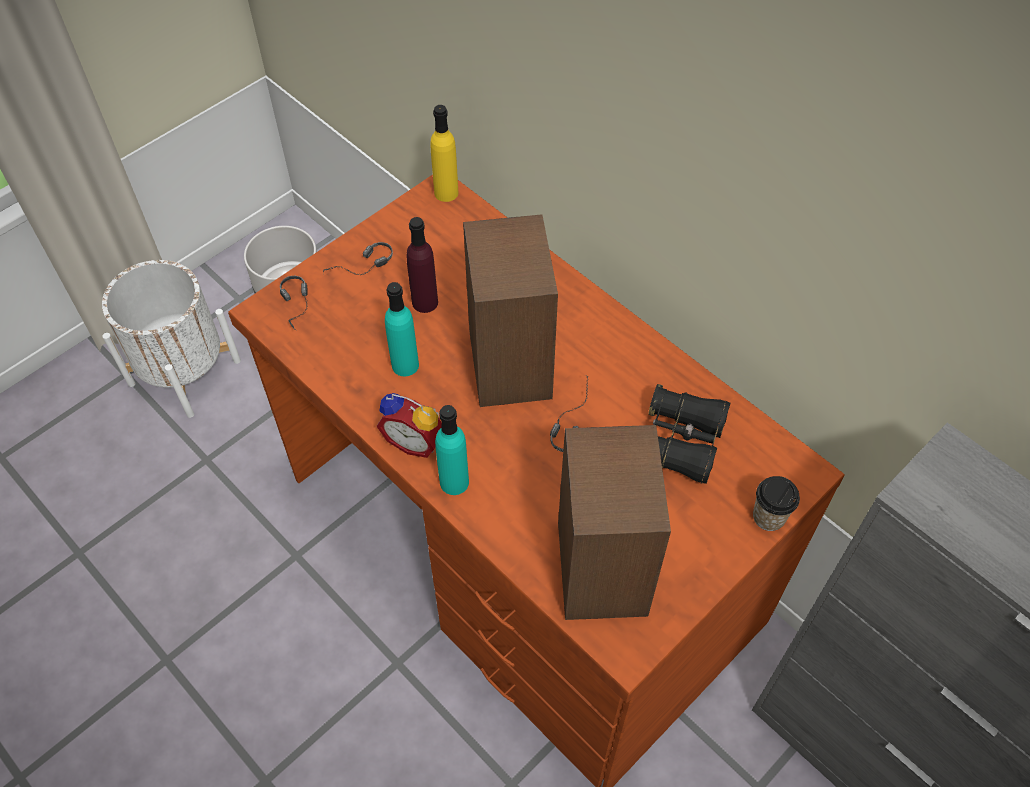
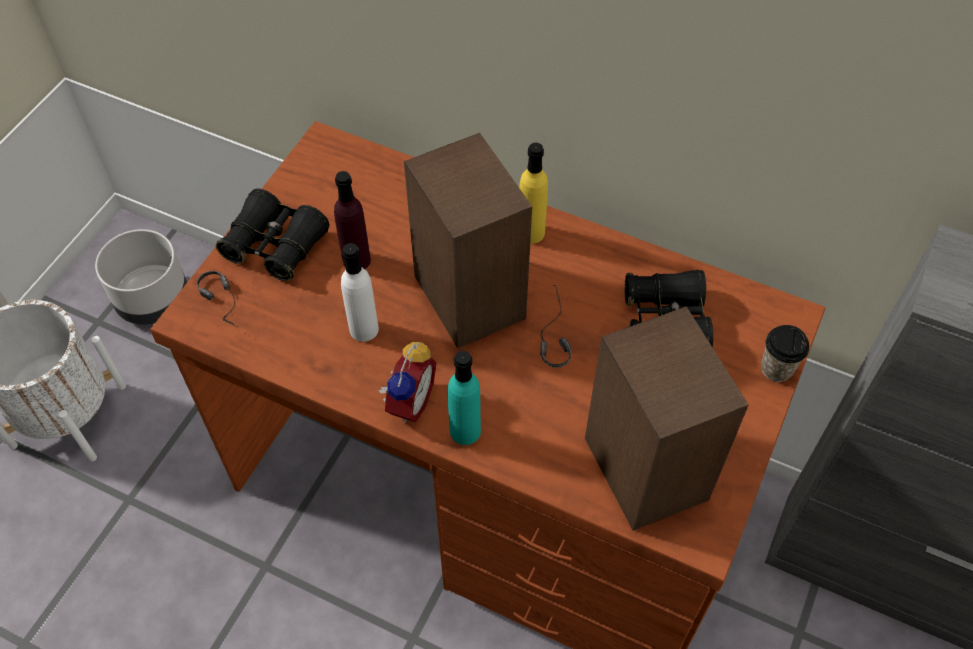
camera: 20 degrees left, 0 degrees up
(361, 269) = (275, 246): headphones -> black binoculars
(405, 365) = (364, 329): turquoise bottle -> white bottle
(415, 440) = (408, 402): alarm clock -> alarm clock turned 75 degrees counterclockwise
(446, 192) = (330, 144): yellow bottle -> yellow bottle (531, 232)

